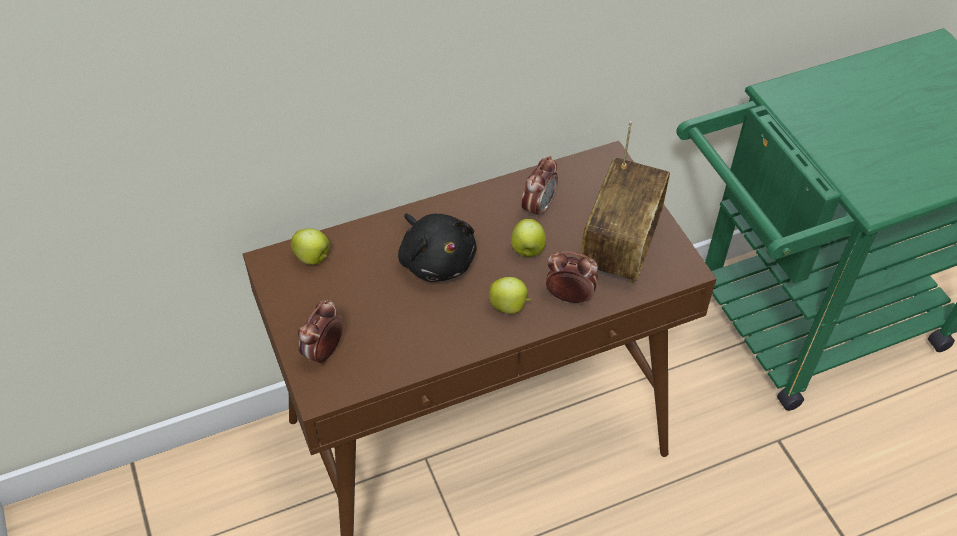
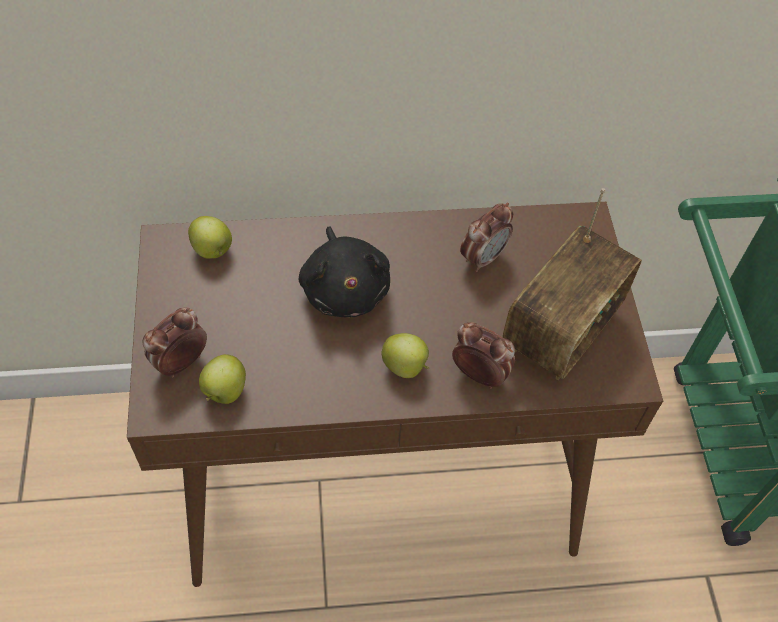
camera: 15 degrees right, 5 degrees up
(527, 250) = (452, 305): apple -> apple (224, 392)

